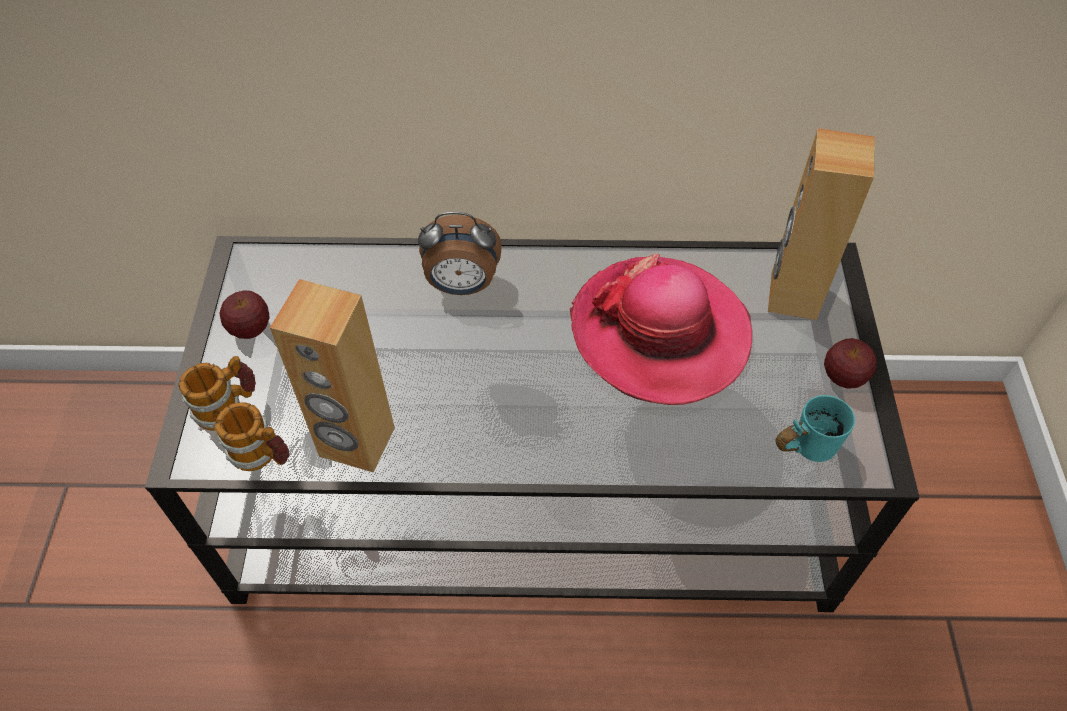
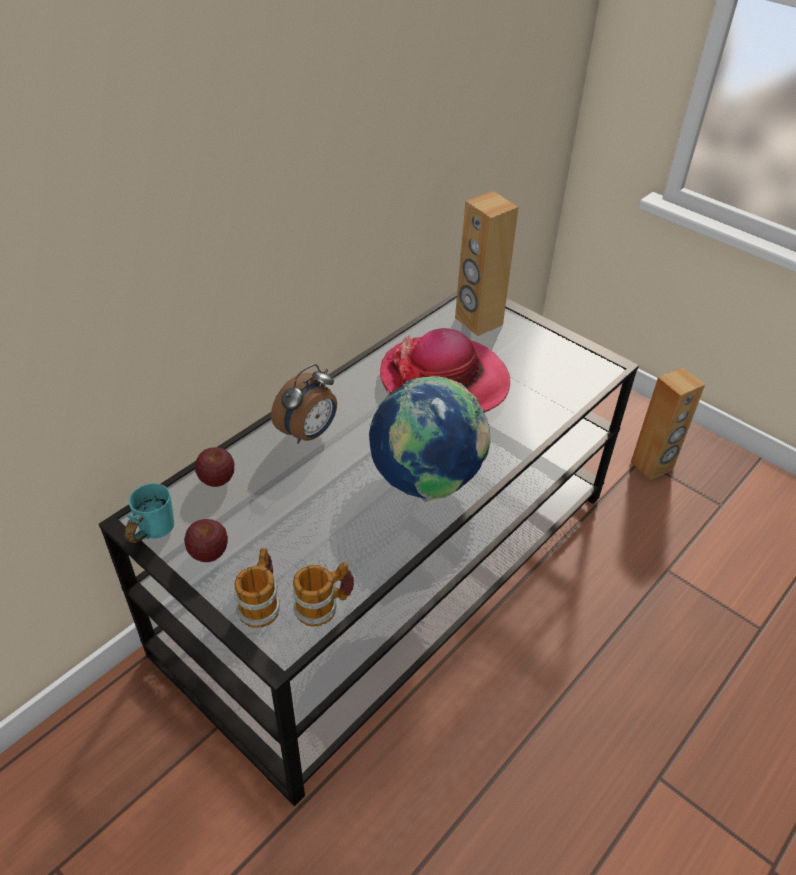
camera: 50 degrees left, 10 degrees down
(356, 443) = (370, 552): brown speaker -> brown speaker (652, 466)
(495, 422) = (426, 482): none -> globe
(802, 444) = (570, 380): turquoise mug -> turquoise mug (149, 532)
(843, 377) = (547, 340): apple -> apple (217, 480)

